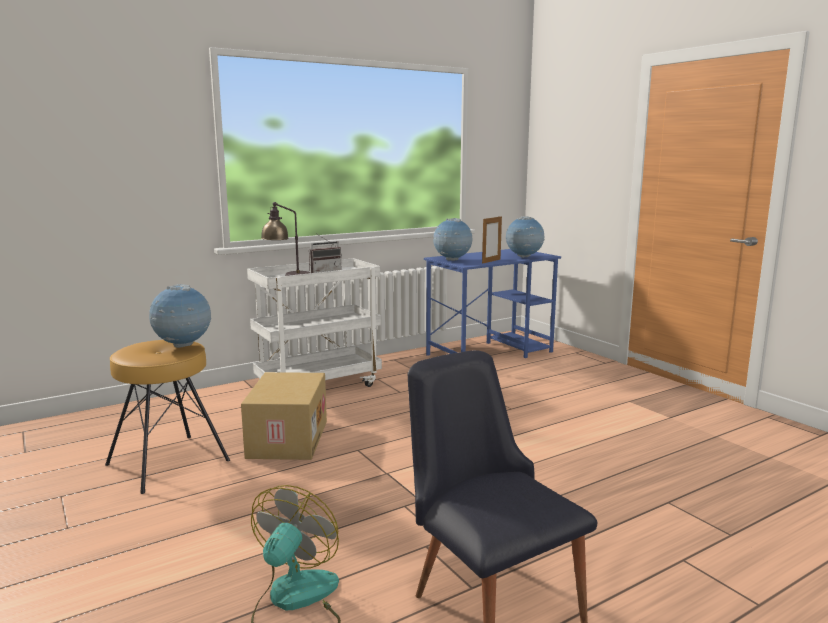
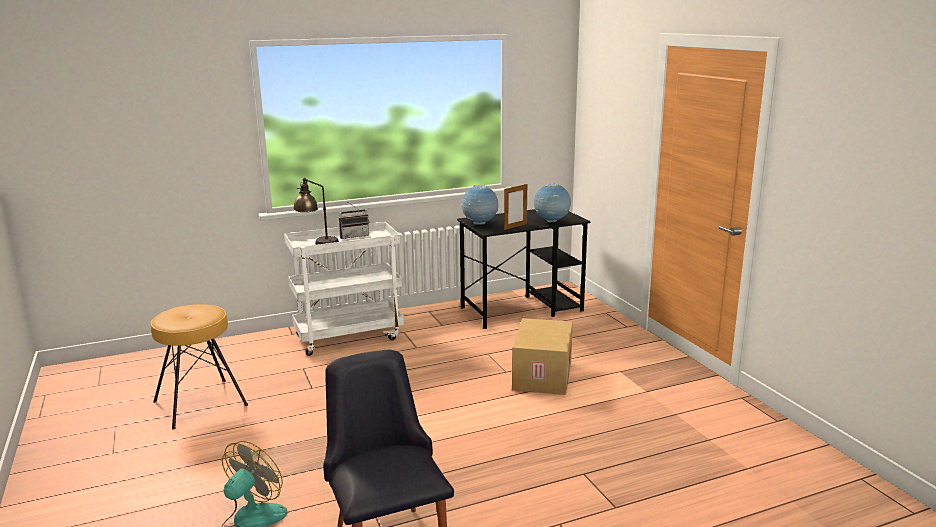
camera: 10 degrees right, 5 degrees up
(183, 346) = (208, 313): globe -> none
(286, 439) = (300, 388): cardboard box -> cardboard box (541, 375)
(490, 353) = (522, 309): blue desk -> black desk

